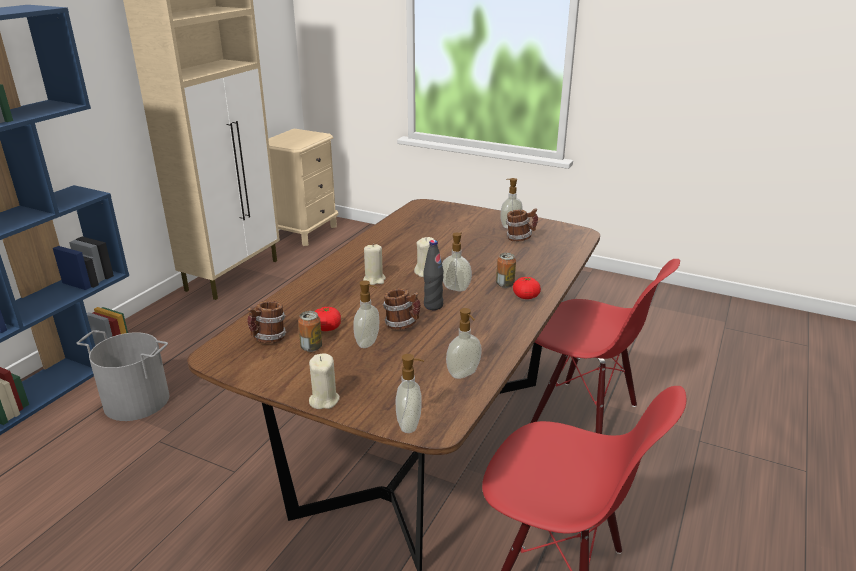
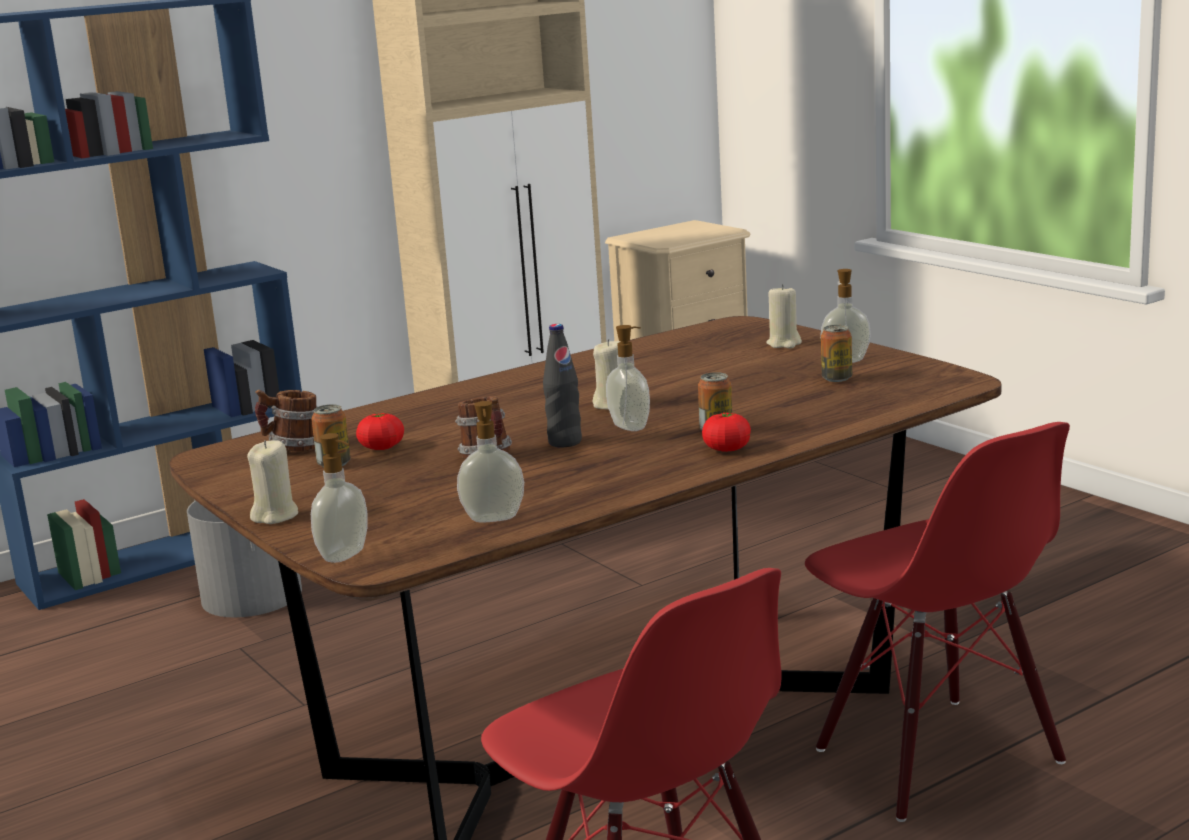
camera: 30 degrees right, 10 degrees down
(368, 343) = (413, 469): soap dispenser -> none
(374, 279) = (523, 404): beige candle -> beige candle (784, 343)
(520, 238) = (836, 378): mug -> can

